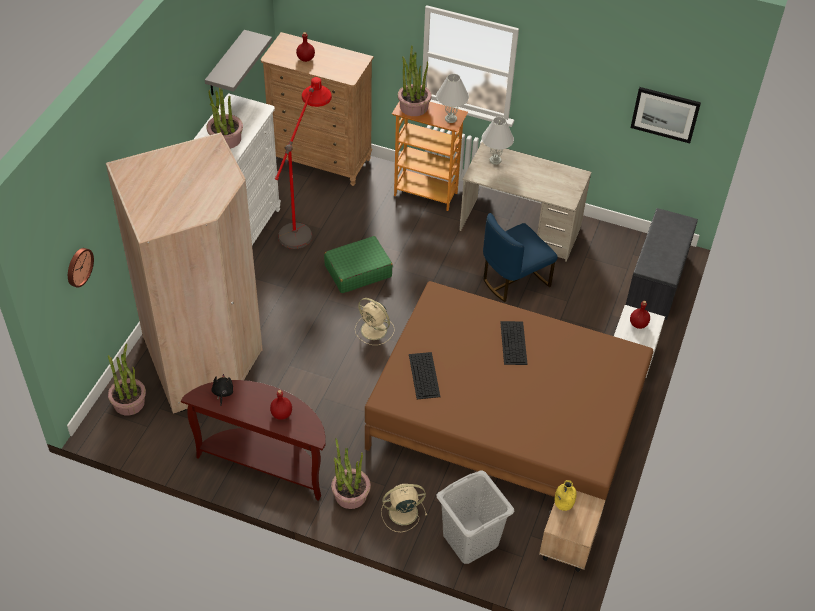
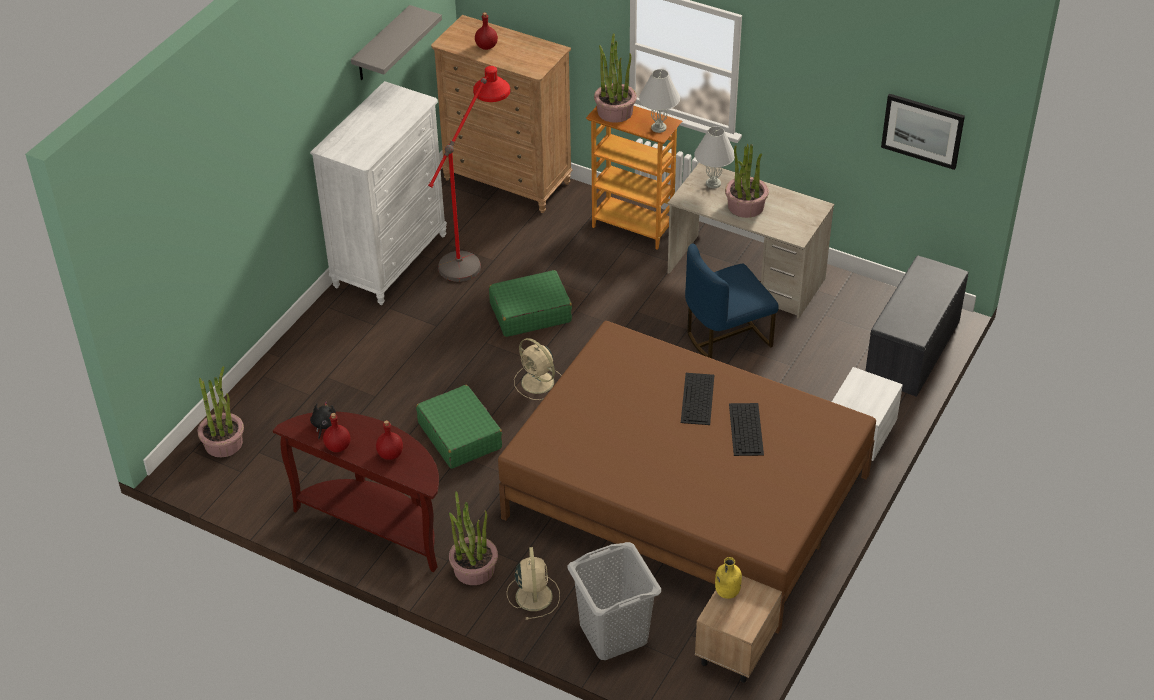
camera: 10 degrees right, 5 degrees down
(78, 267) = (167, 260): wall clock -> none
(205, 357) = (324, 398): beige wardrobe -> none
(226, 139) = (371, 133): potted plant -> potted plant (745, 206)
(320, 380) = (460, 435): none -> green suitcase
(401, 513) = (533, 595): beige fan -> beige fan turned 90 degrees clockwise
(424, 376) = (578, 428): keyboard -> keyboard (746, 429)
(638, 324) = (866, 391): red bottle -> red bottle (338, 446)

